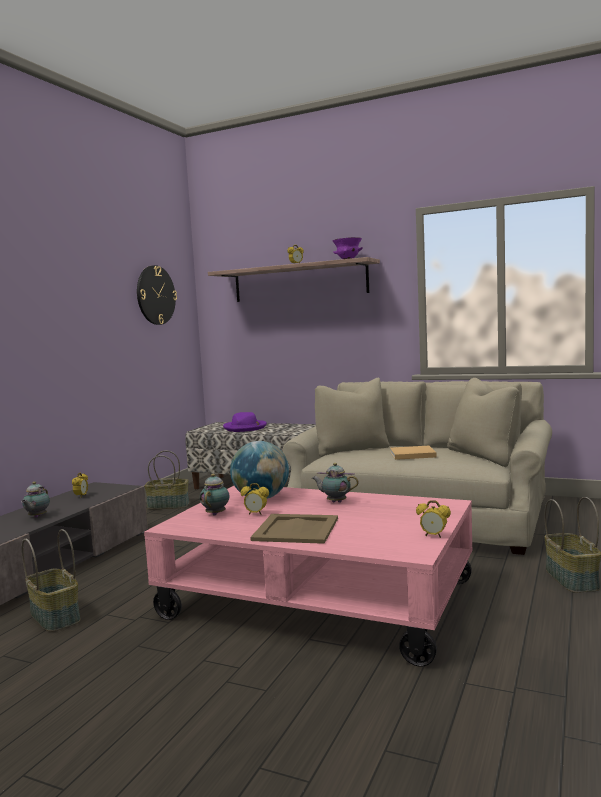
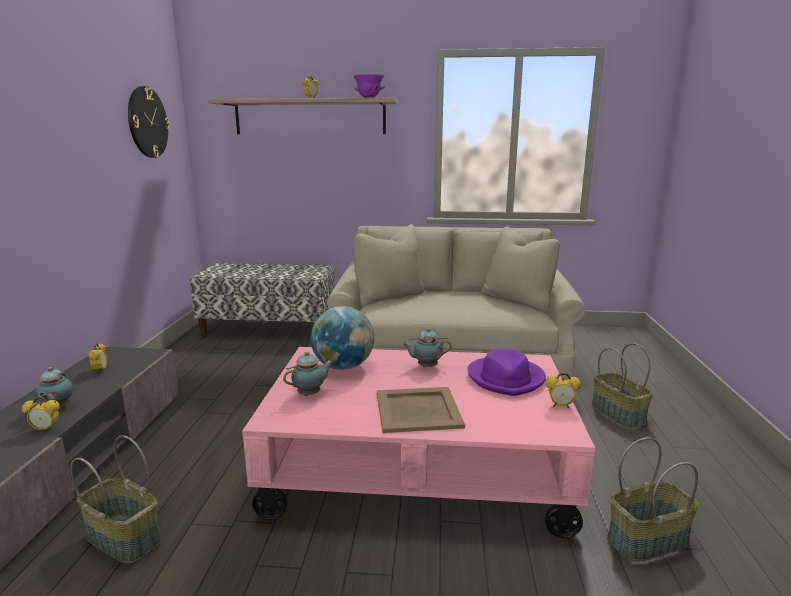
camera: 20 degrees left, 10 degrees up
(169, 505) = (184, 359): basket -> basket (647, 539)
(216, 514) = (310, 394): teapot -> teapot turned 60 degrees clockwise
(245, 428) = (255, 270): purple hat -> purple hat (506, 378)
(256, 514) = (356, 390): alarm clock -> alarm clock (46, 429)
(411, 454) = (456, 303): beige book -> none

